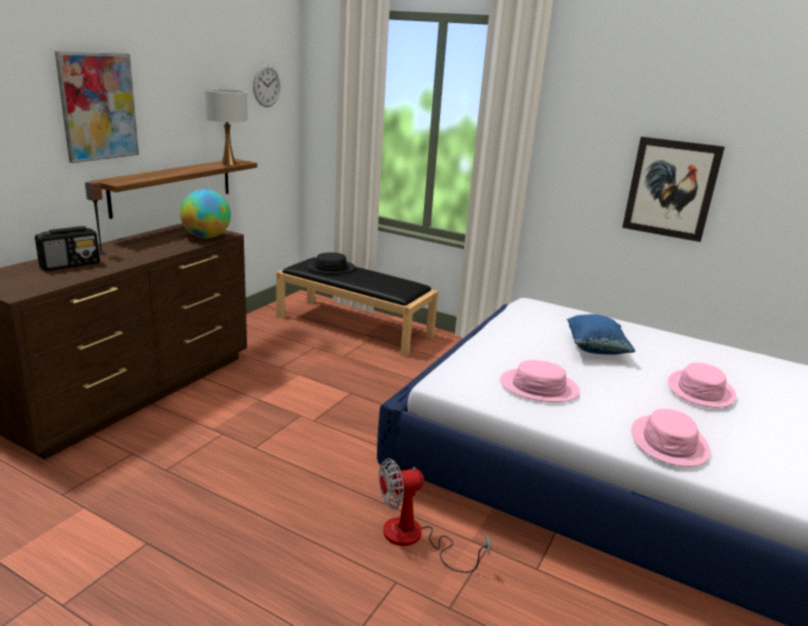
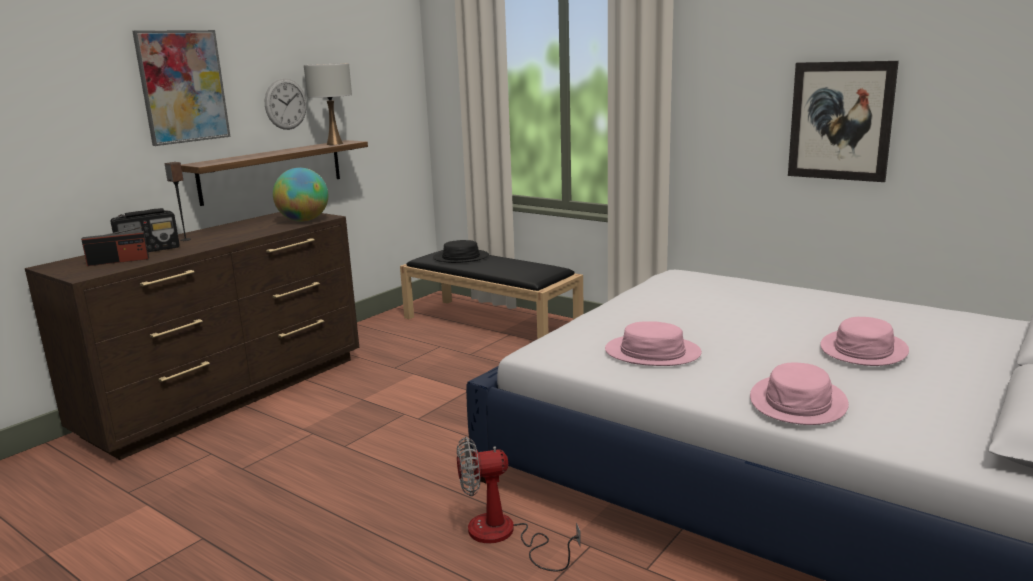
camera: 10 degrees right, 5 degrees down
(45, 277) = (118, 261): none -> radio
(266, 86) = (379, 59): wall clock -> wall clock (285, 104)
(595, 349) = (741, 314): blue pillow -> none

